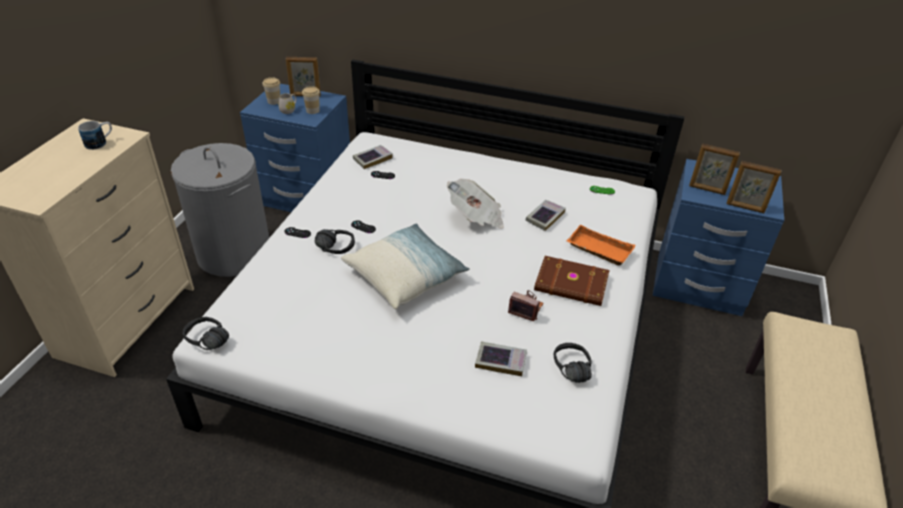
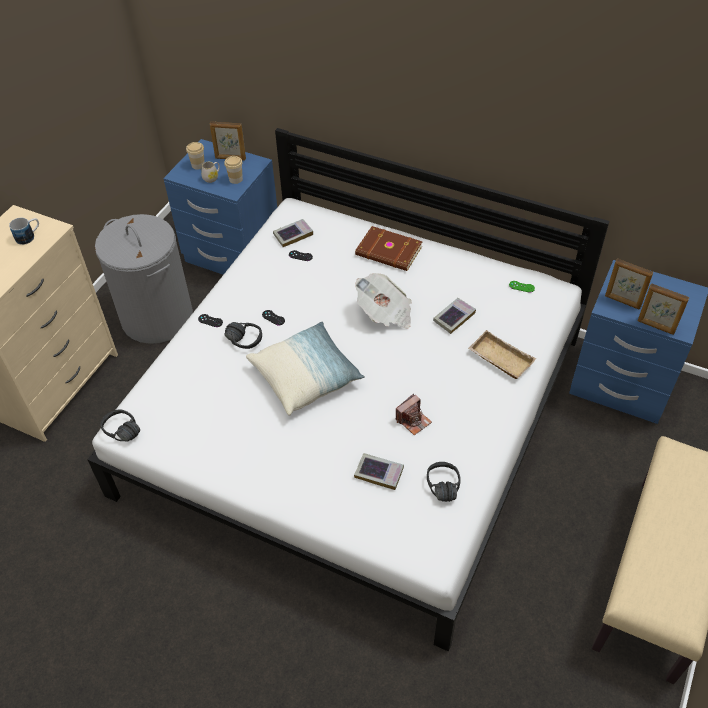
camera: 10 degrees right, 10 degrees up
(525, 309) = (413, 420): camera -> camera turned 105 degrees clockwise
(571, 285) = (463, 397): brown book -> brown book (388, 252)
(597, 250) = (499, 359): orange tray -> beige tray

